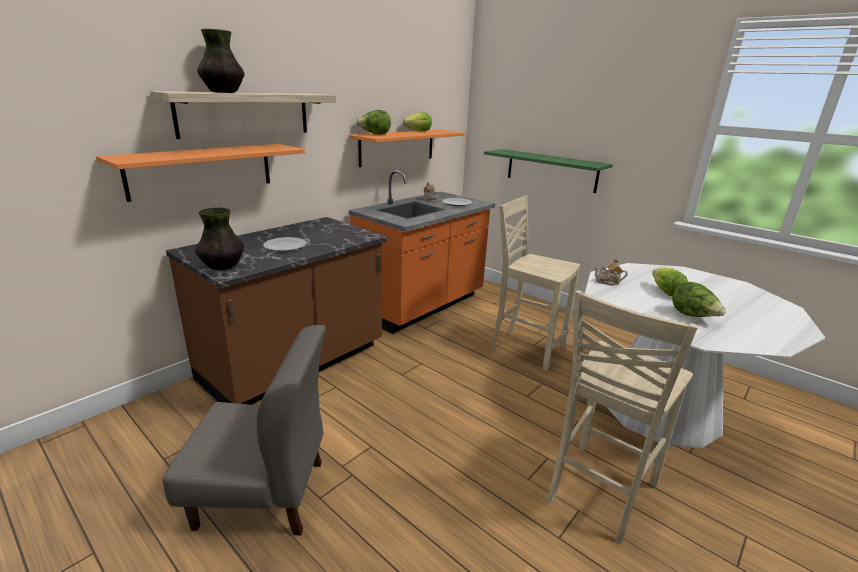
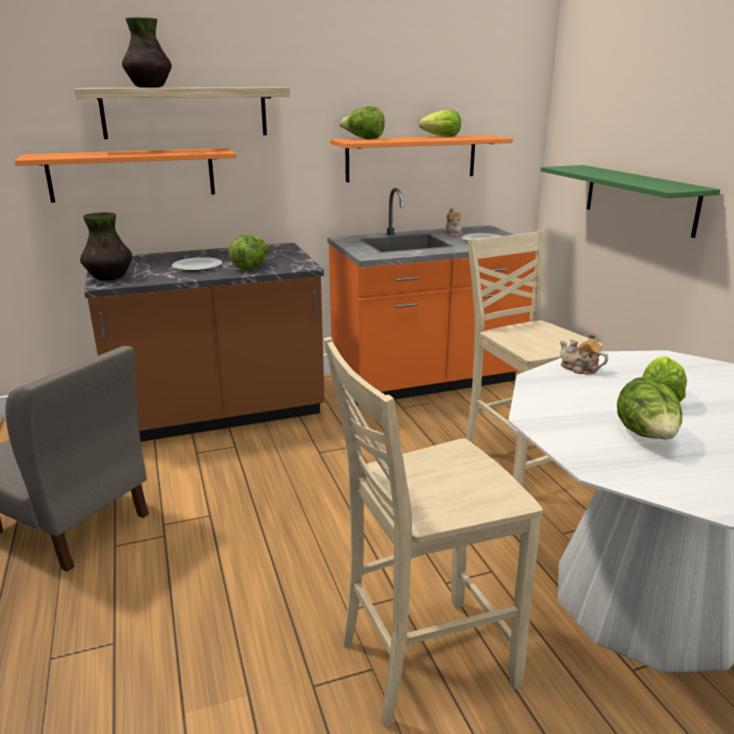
camera: 30 degrees right, 0 degrees up
(330, 241) = (251, 267): none -> lettuce

